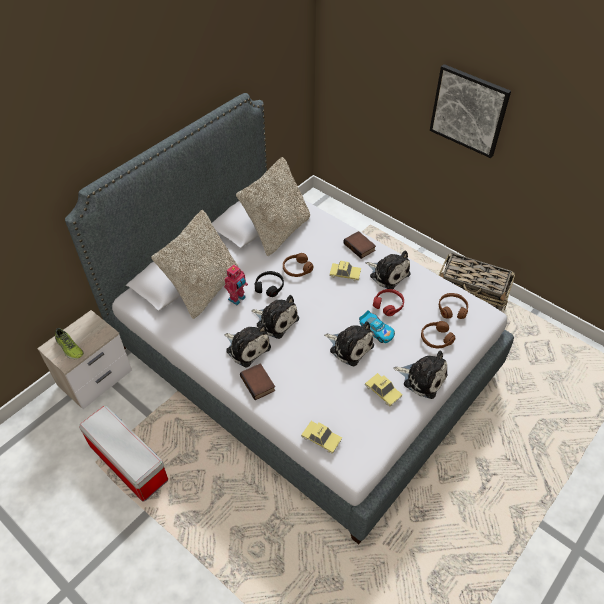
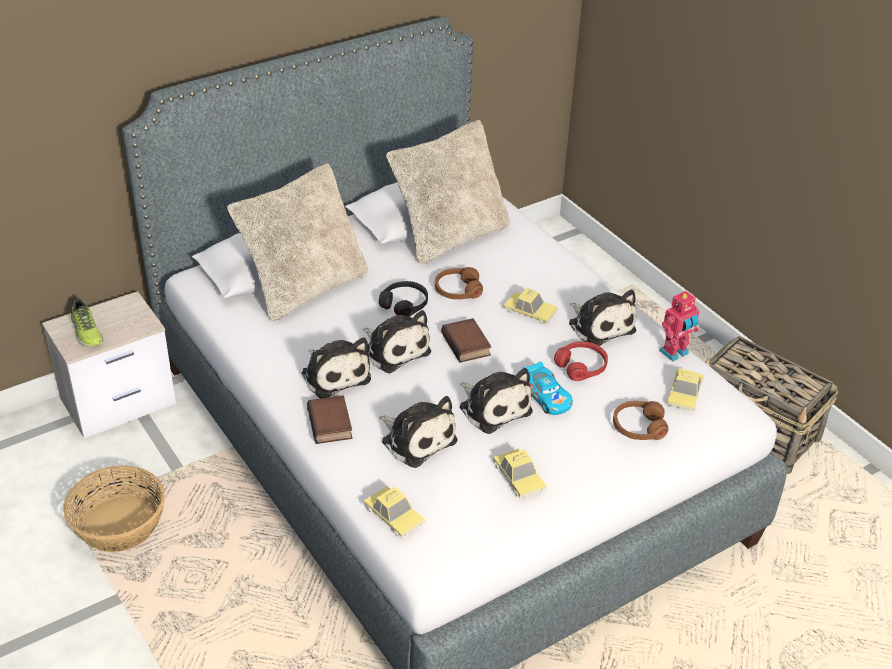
camera: 15 degrees right, 10 degrees down
(127, 463) = (118, 524): storage box -> basket
(237, 299) = (349, 310): toy robot -> toy robot (675, 353)
(360, 247) = (571, 281): book -> book (467, 345)
(422, 378) = (591, 475): plush toy -> plush toy (416, 439)
(452, 309) = (684, 394): brown headphones -> toy car
(469, 110) = (786, 94): picture -> none

